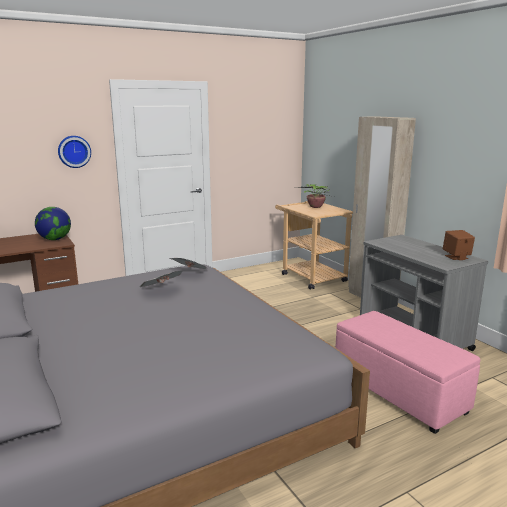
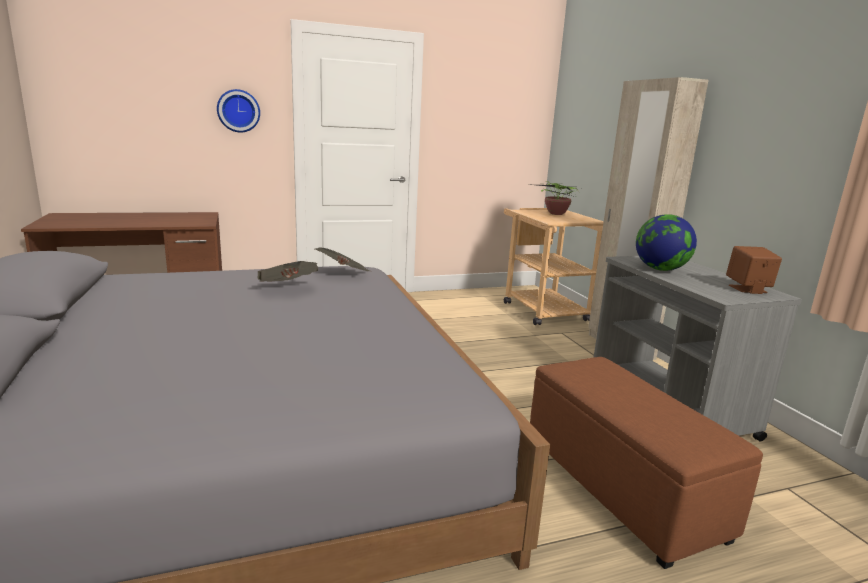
camera: 10 degrees right, 0 degrees up
(55, 239) = (198, 219): globe -> globe (660, 269)
(399, 392) = (621, 488): pink ottoman -> brown ottoman

